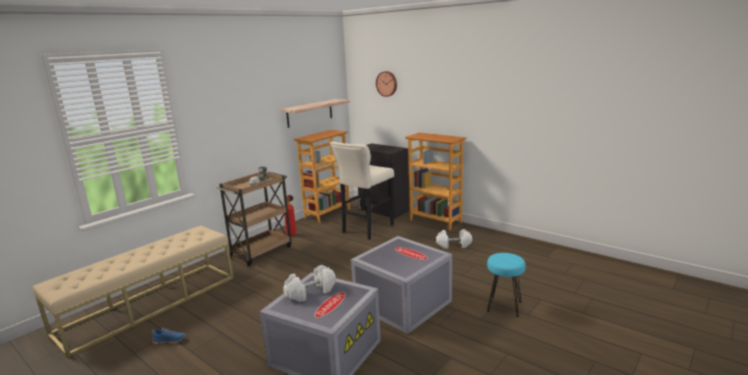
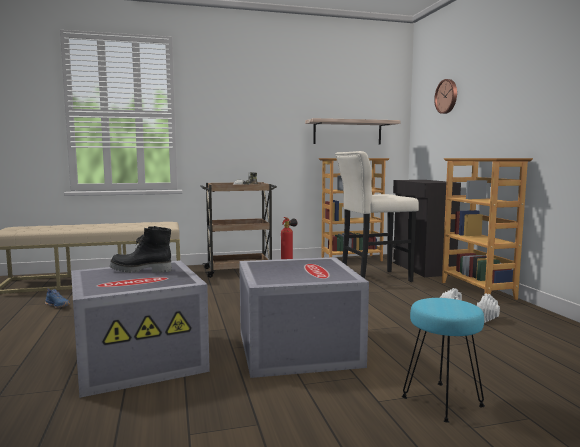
camera: 35 degrees right, 10 degrees down
(310, 292) = (140, 270): white dumbbell -> black boot

